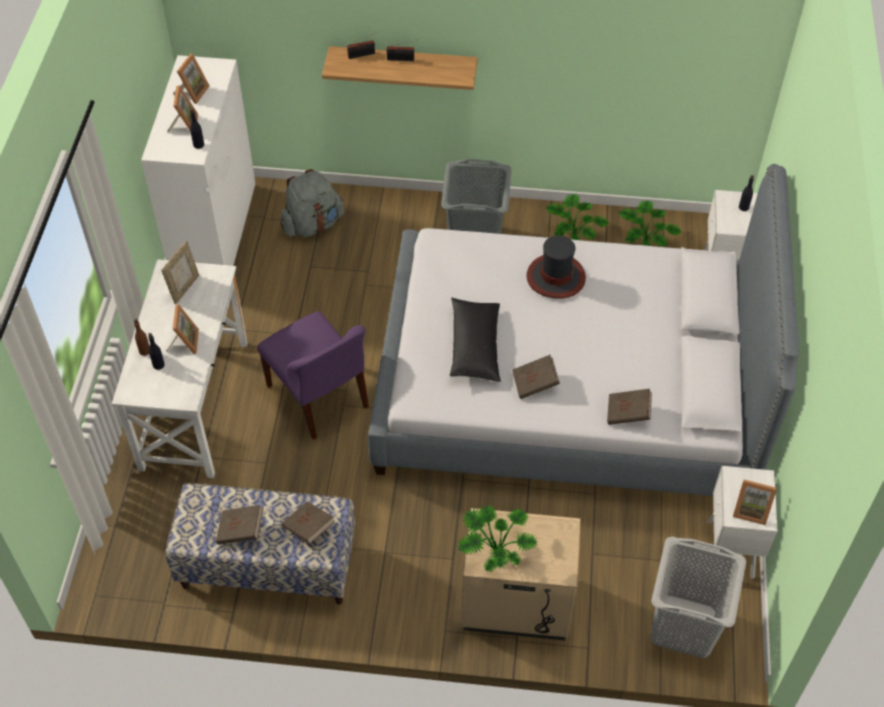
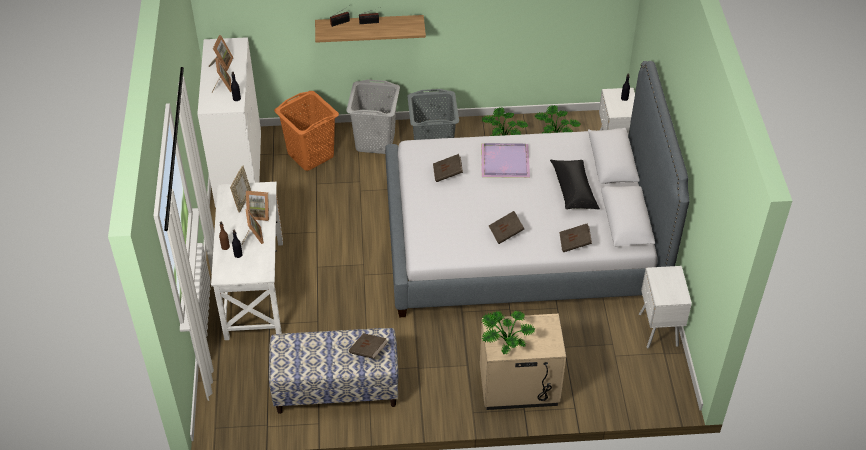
camera: 10 degrees left, 5 degrees down
(241, 531) = (320, 360): brown book -> brown book (447, 173)
(312, 225) = (311, 154): grey backpack -> orange laundry basket
(319, 398) = (345, 272): purple chair -> none
(475, 346) = (458, 214): black pillow -> black pillow (573, 190)
(555, 277) = (504, 161): hat -> purple tray
(684, 625) = (638, 383): grey laundry basket -> grey laundry basket (375, 141)
(750, 510) = (671, 292): picture frame -> picture frame (259, 213)

